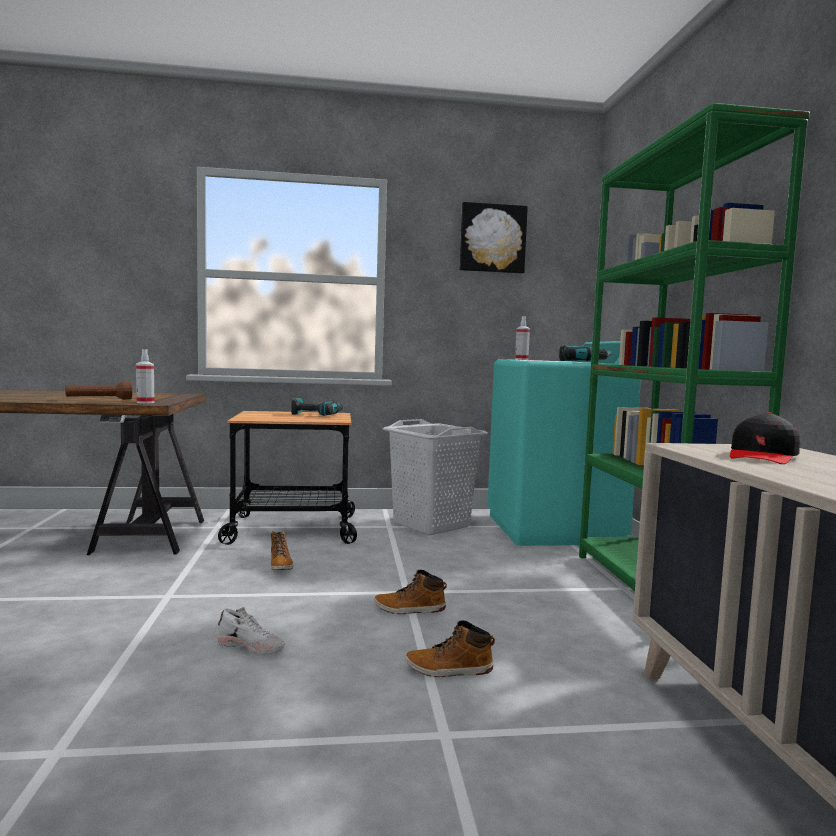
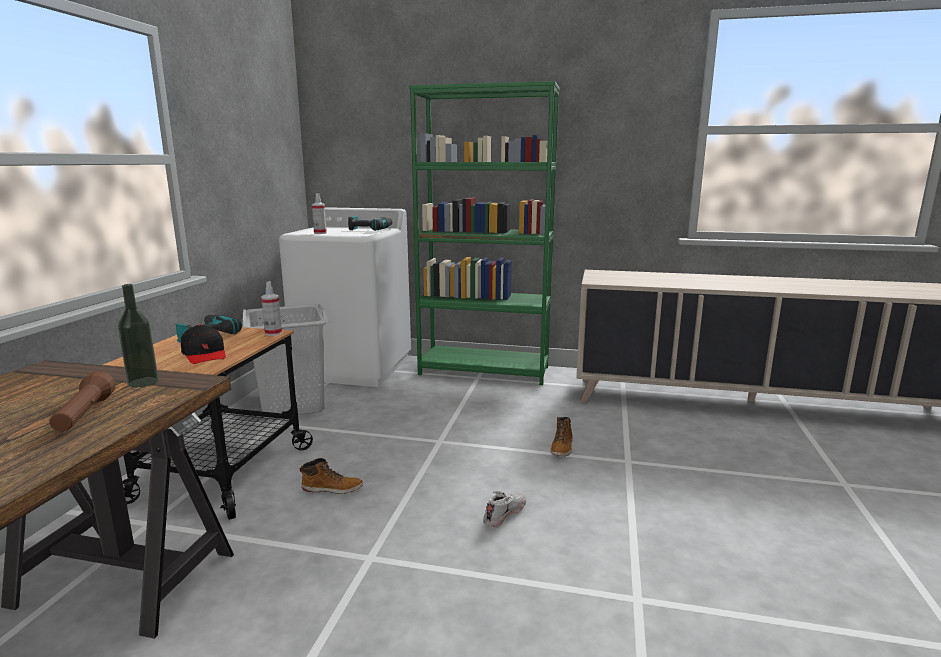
camera: 70 degrees left, 10 degrees up
(145, 402) = (177, 387): spray bottle -> spray bottle (273, 333)
(157, 400) = (143, 382): none -> bottle
(410, 609) = (472, 445): boot -> none
(492, 239) = (244, 108): picture -> none
(553, 529) = (355, 367): turquoise washing machine -> white washing machine
(763, 456) = (625, 278): black cap -> black cap (205, 354)

